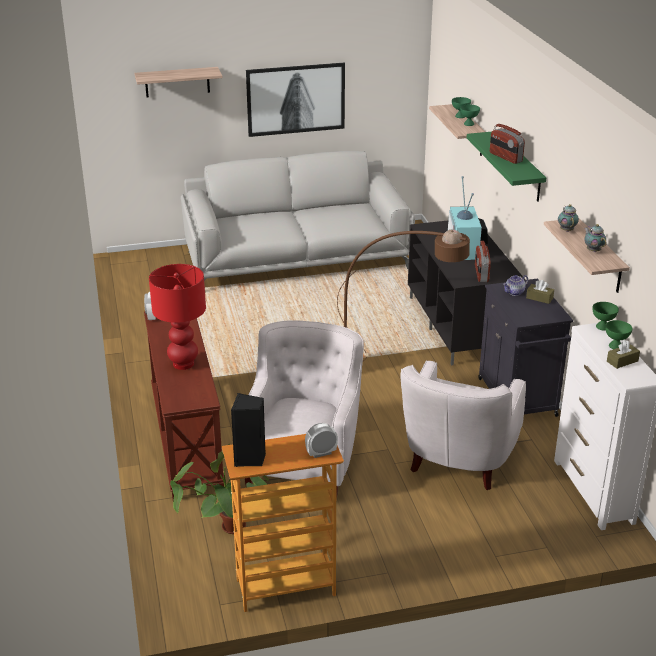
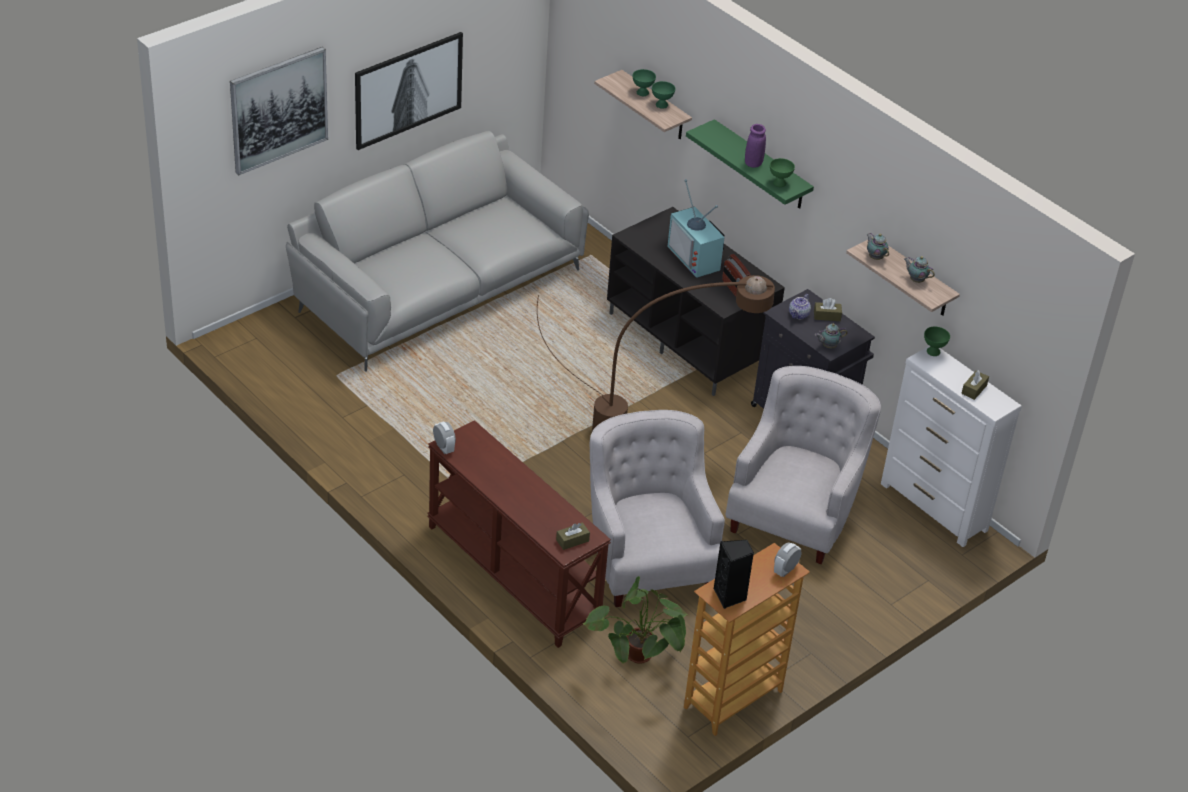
camera: 30 degrees left, 10 degrees up
(177, 82) = (278, 110): shelf -> picture
(183, 363) = (531, 500): red table lamp -> none
(187, 398) = (572, 540): none -> brown tissue box
(458, 461) = (795, 513): white armchair -> white armchair turned 150 degrees counterclockwise
(505, 157) = (753, 163): radio -> purple vase
(523, 317) = (828, 346): none -> teapot
(615, 346) = (958, 373): green bowl -> green bowl (779, 183)

